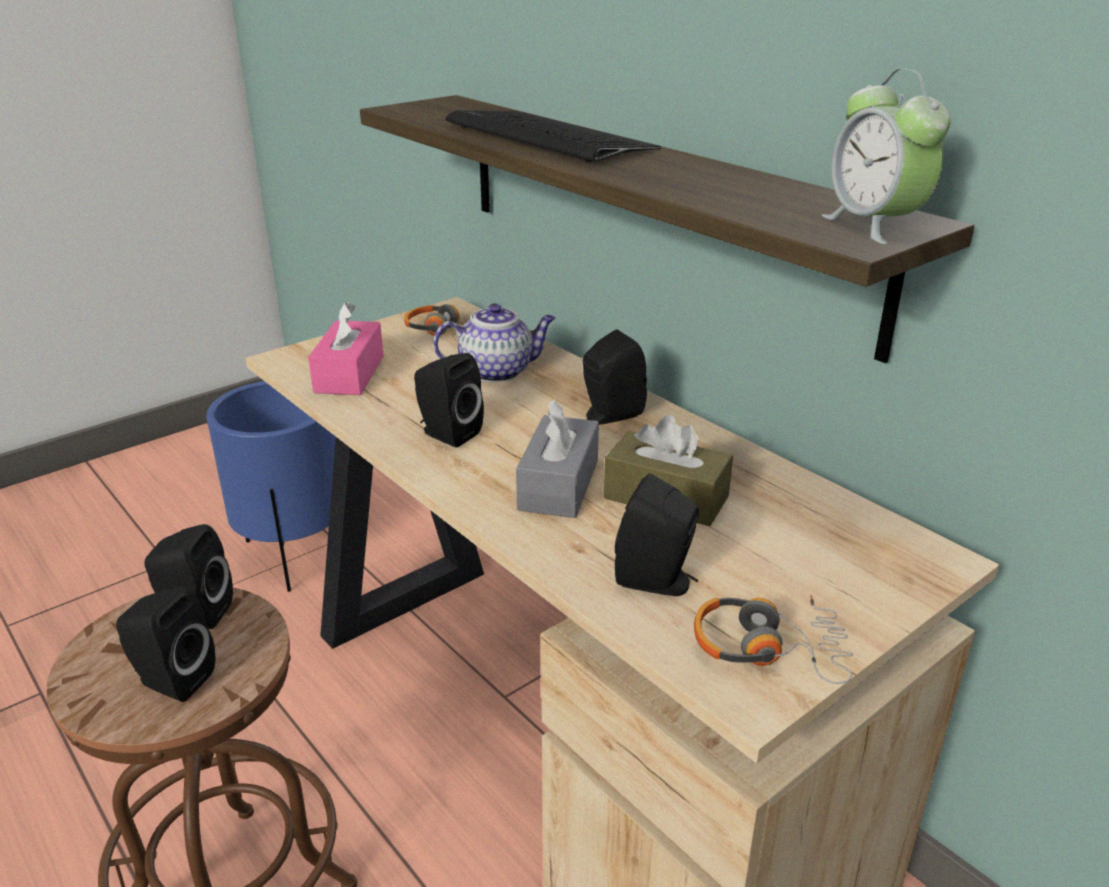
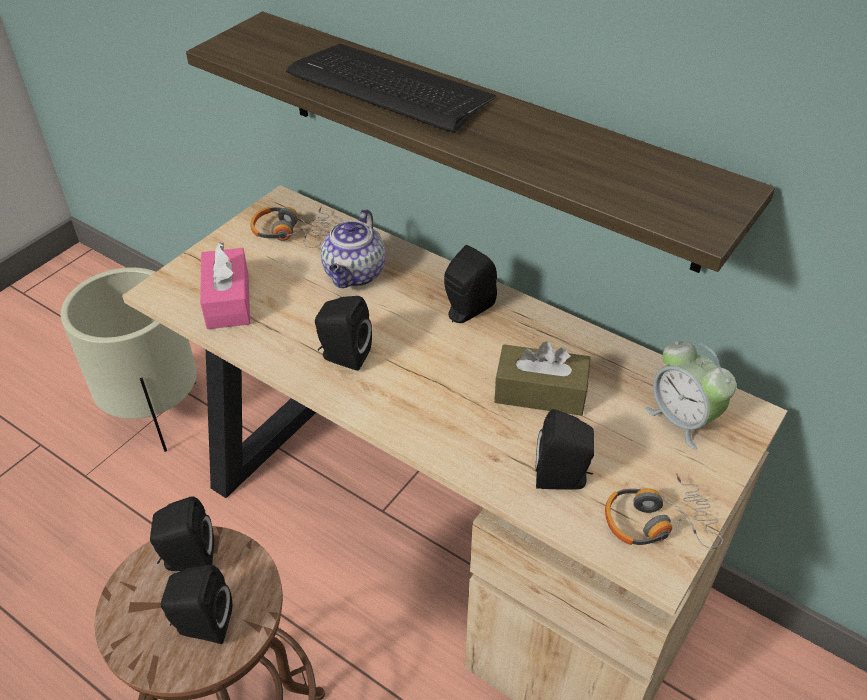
camera: 15 degrees left, 15 degrees up
(295, 554) = (156, 413): blue planter -> beige planter
(497, 371) = (355, 275): teapot -> teapot turned 135 degrees clockwise
(559, 485) = (455, 395): grey tissue box -> none
(874, 226) = (707, 202): alarm clock -> alarm clock (682, 420)

